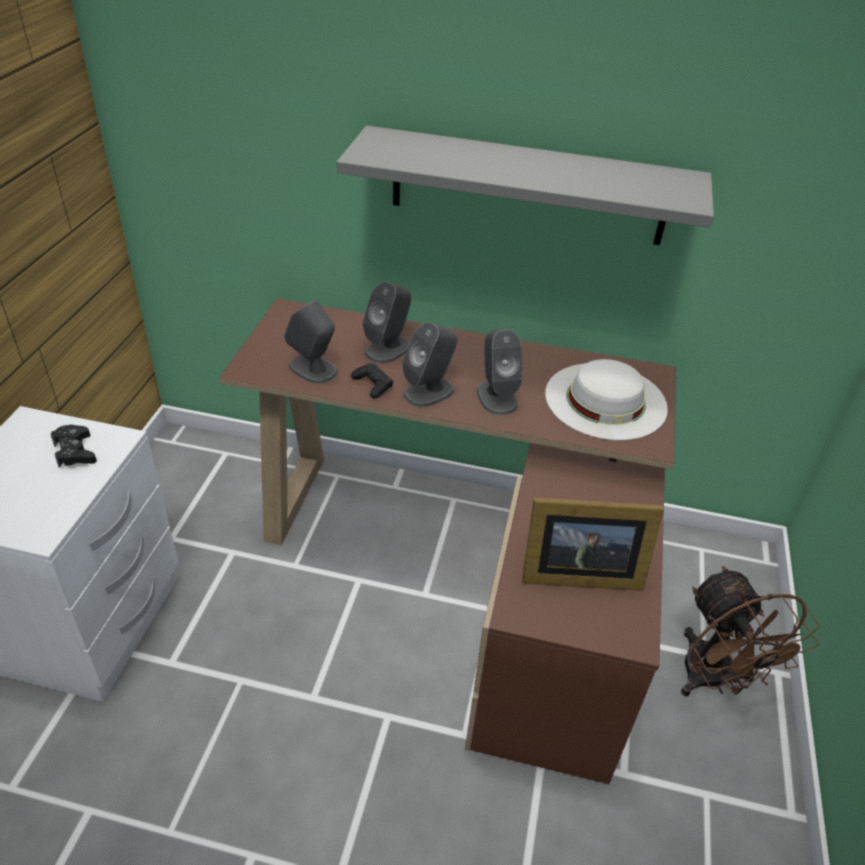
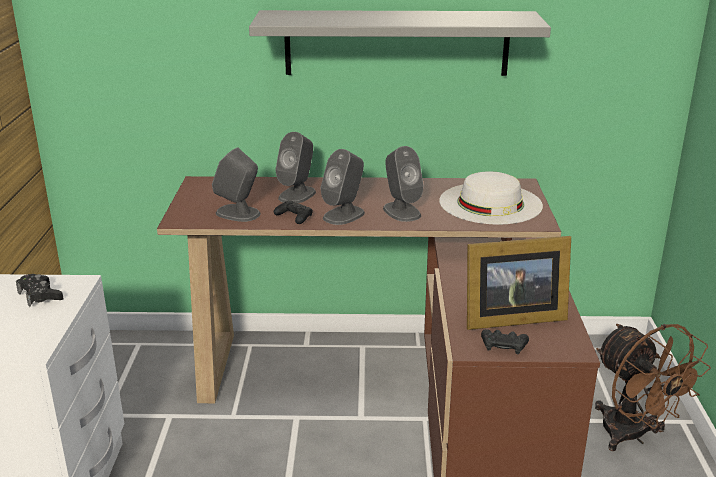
camera: 10 degrees left, 15 degrees down
(555, 616) = (503, 345): none -> black game controller

